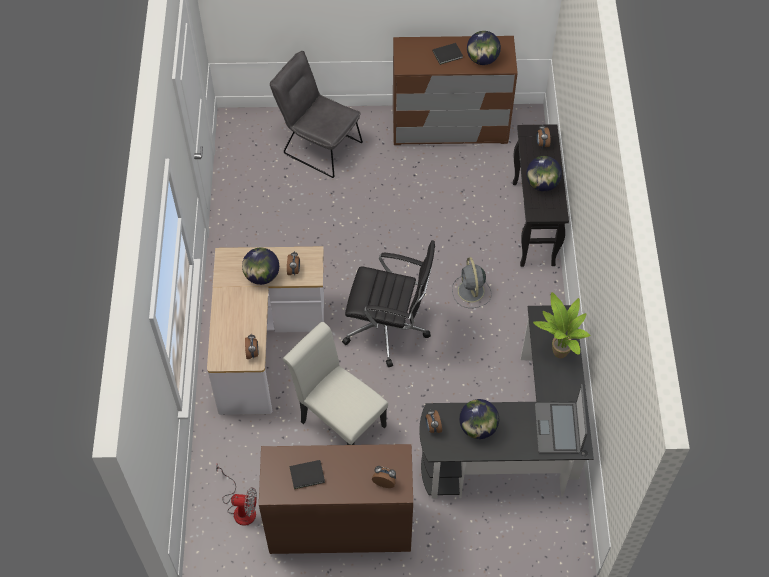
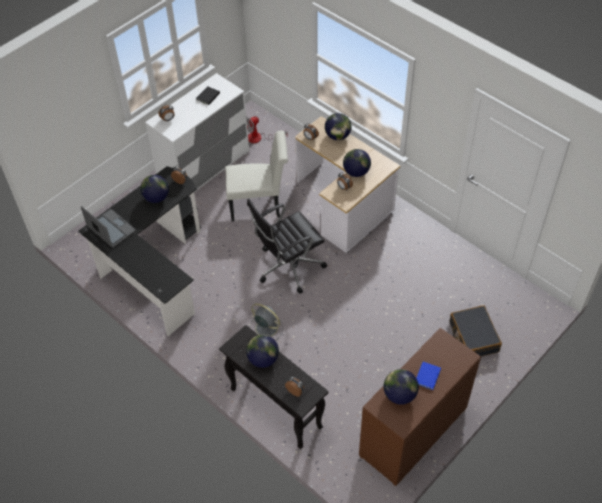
camera: 135 degrees right, 5 degrees down
(225, 330) = (337, 136): none -> globe
(318, 146) = (473, 337): grey chair -> black suitcase
(340, 526) = (204, 167): brown dresser -> white dresser
(448, 54) = (427, 377): black book -> blue book
(557, 353) = (148, 266): potted plant -> none

